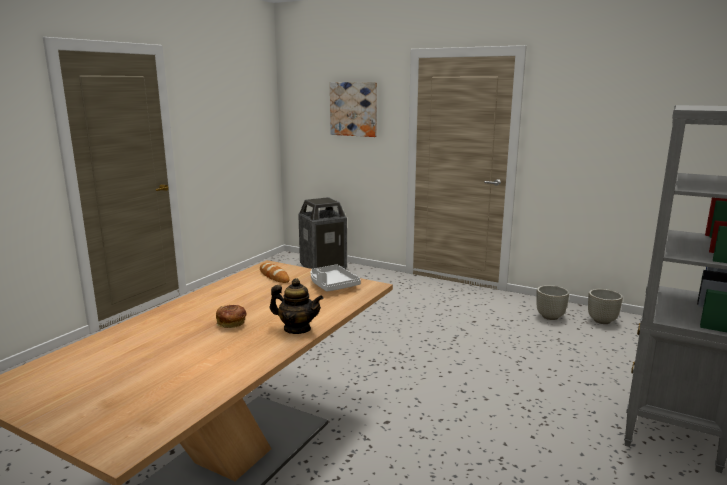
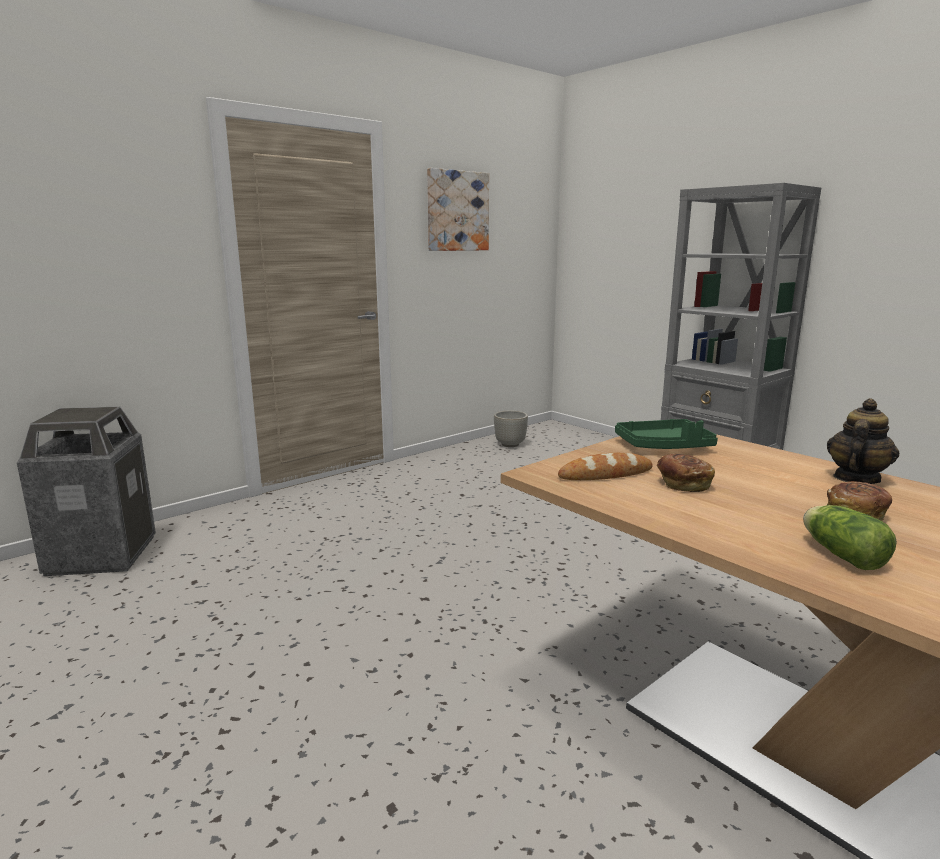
camera: 70 degrees left, 0 degrees up
(184, 317) = (840, 554): none -> lettuce
(266, 290) = (682, 484): none -> bread
(332, 285) = (664, 446): grey tray -> green tray
(354, 109) = (89, 208): picture -> picture (457, 211)
(550, 317) = (483, 459): grey planter -> none

